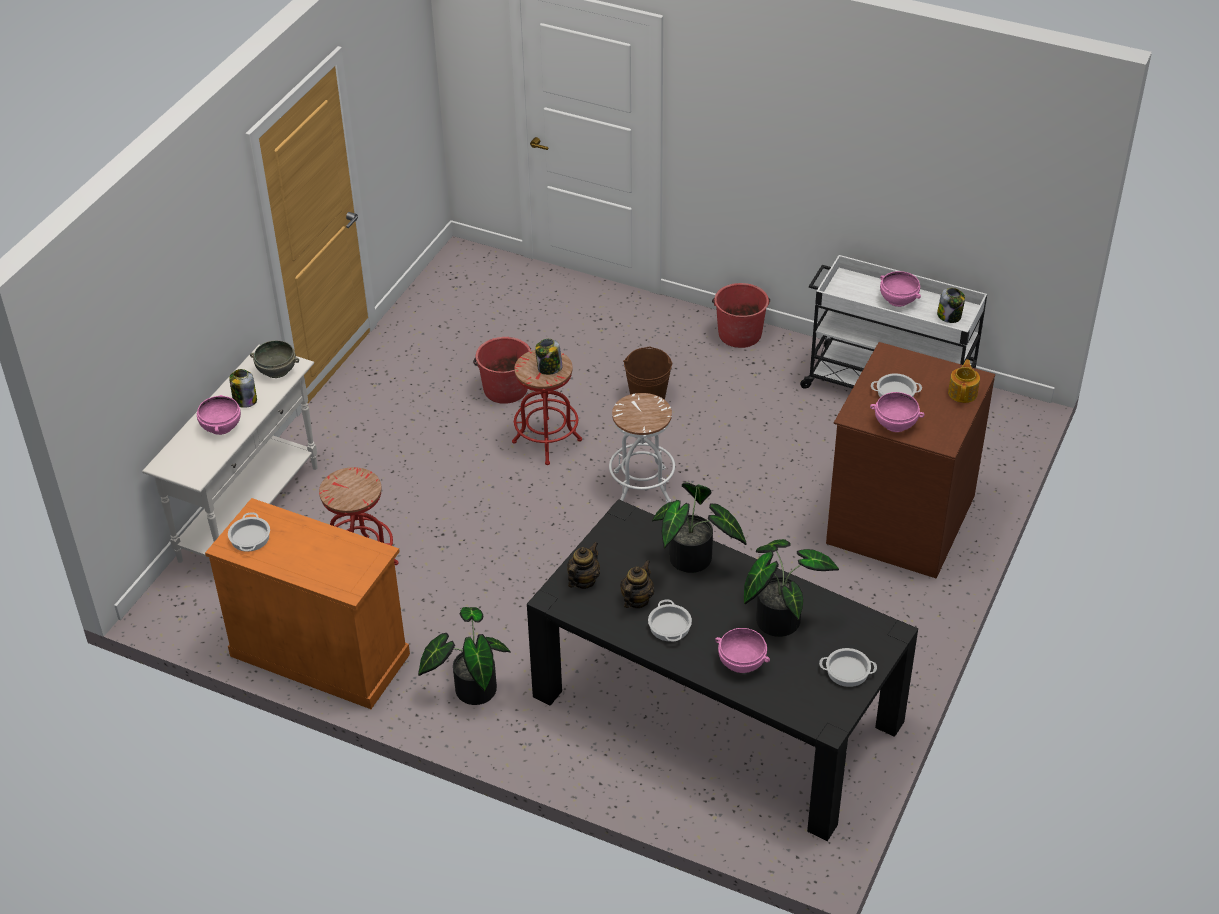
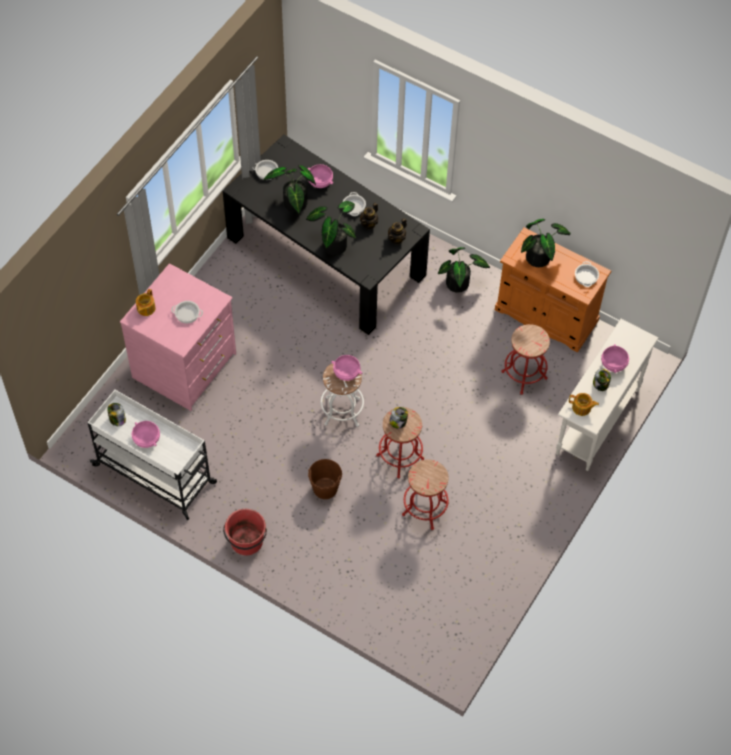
camera: 175 degrees left, 15 degrees up
(277, 370) = (582, 408): grey bowl -> teapot
(326, 558) = (541, 258): none -> potted plant
(505, 389) = (425, 509): red bucket -> red stool
(895, 423) = (195, 290): pink bowl -> pink bowl (346, 373)
(898, 518) = (185, 366): brown dresser -> pink dresser

